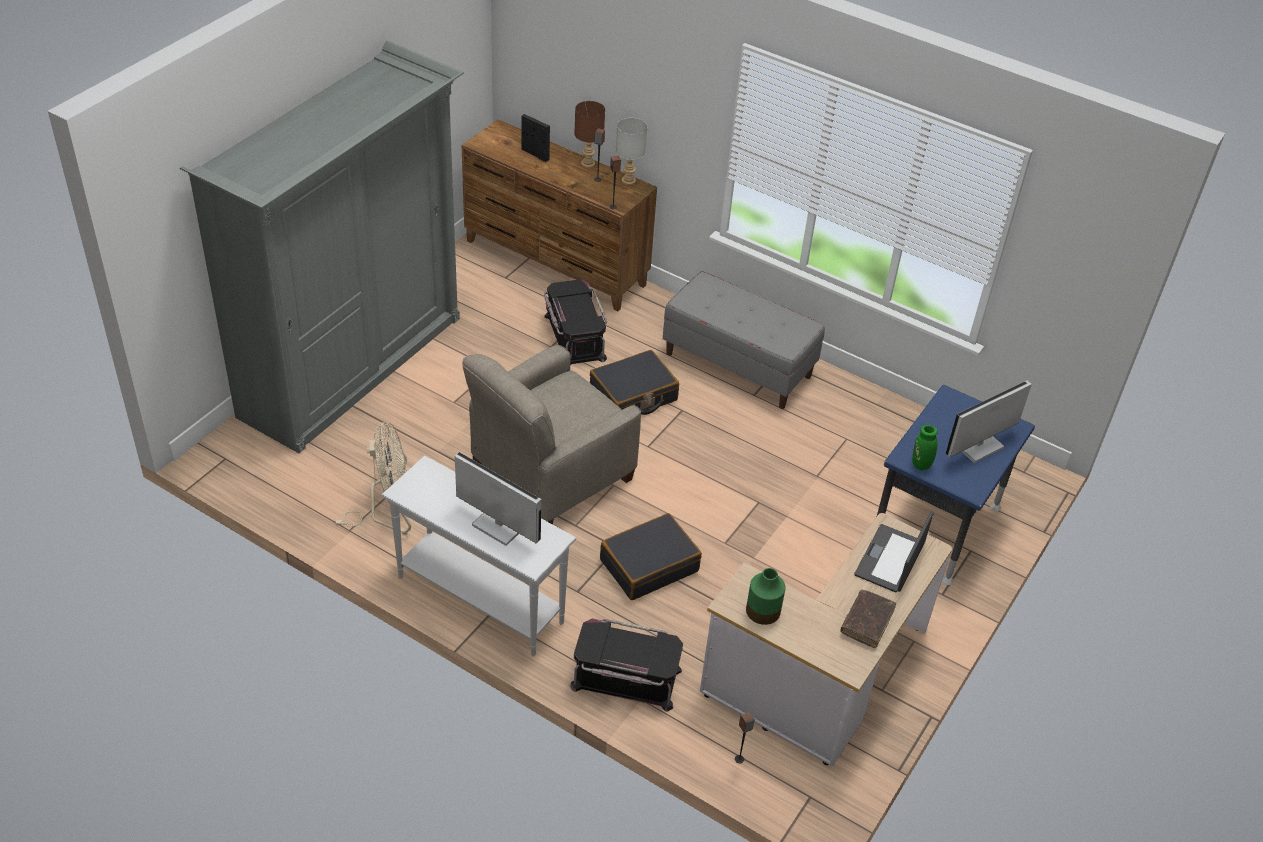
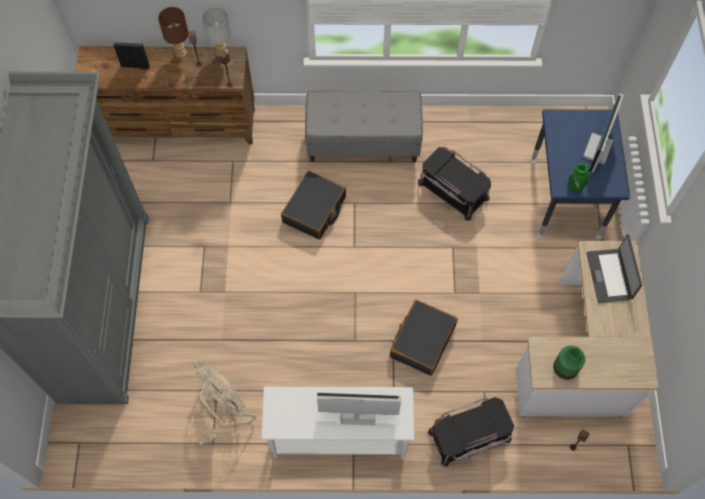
camera: 30 degrees left, 20 degrees up
(550, 473) = (308, 309): beige armchair -> none
(574, 337) = (239, 184): black storage box -> black storage box (452, 190)
(867, 622) = (629, 334): brown book -> none

